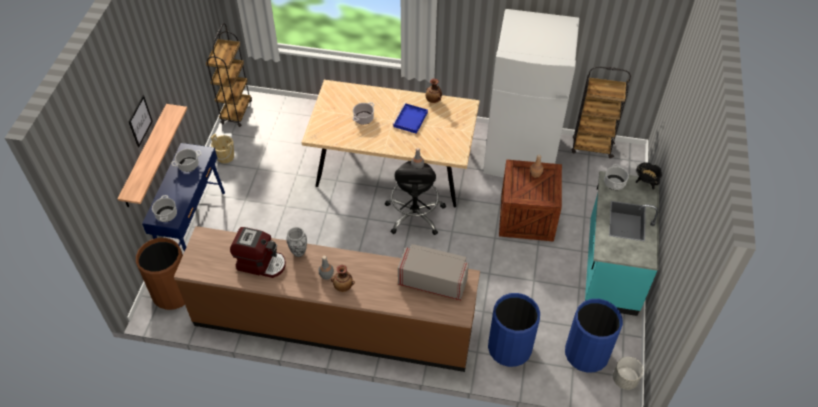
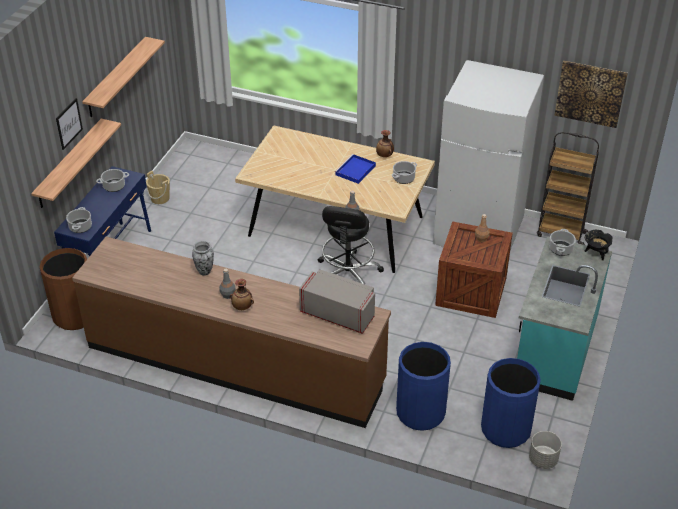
camera: 10 degrees right, 10 degrees down
(174, 61) = (116, 77): none -> shelf
(236, 113) = (181, 159): brown cart -> none
(261, 263) = (163, 276): coffee machine -> none
(363, 118) = (306, 164): cooking pot -> cooking pot (404, 178)
(622, 30) = (590, 93): none -> picture

